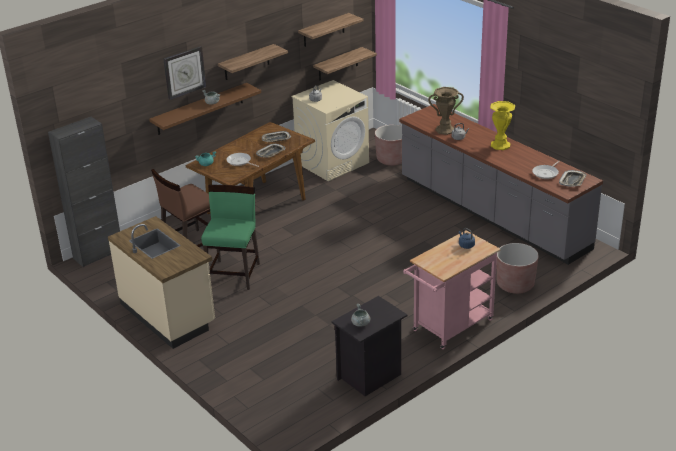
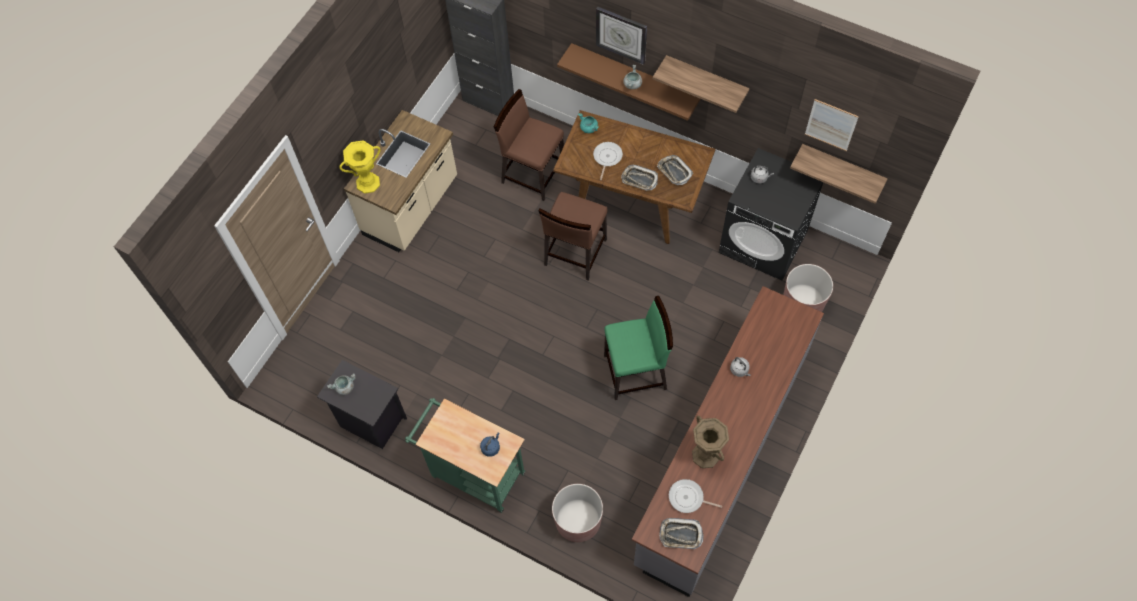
camera: 70 degrees right, 30 degrees up
(234, 274) = (497, 235): green chair -> green chair (636, 372)
(281, 240) = (574, 253): none -> brown chair
(324, 30) = (831, 125): shelf -> picture
(333, 163) = (763, 241): beige washing machine -> black washing machine
(445, 130) = (754, 348): brown vase -> brown vase (705, 455)
(449, 328) = (473, 472): pink cart -> green cart
(500, 145) = (741, 425): yellow vase -> yellow vase (368, 183)

